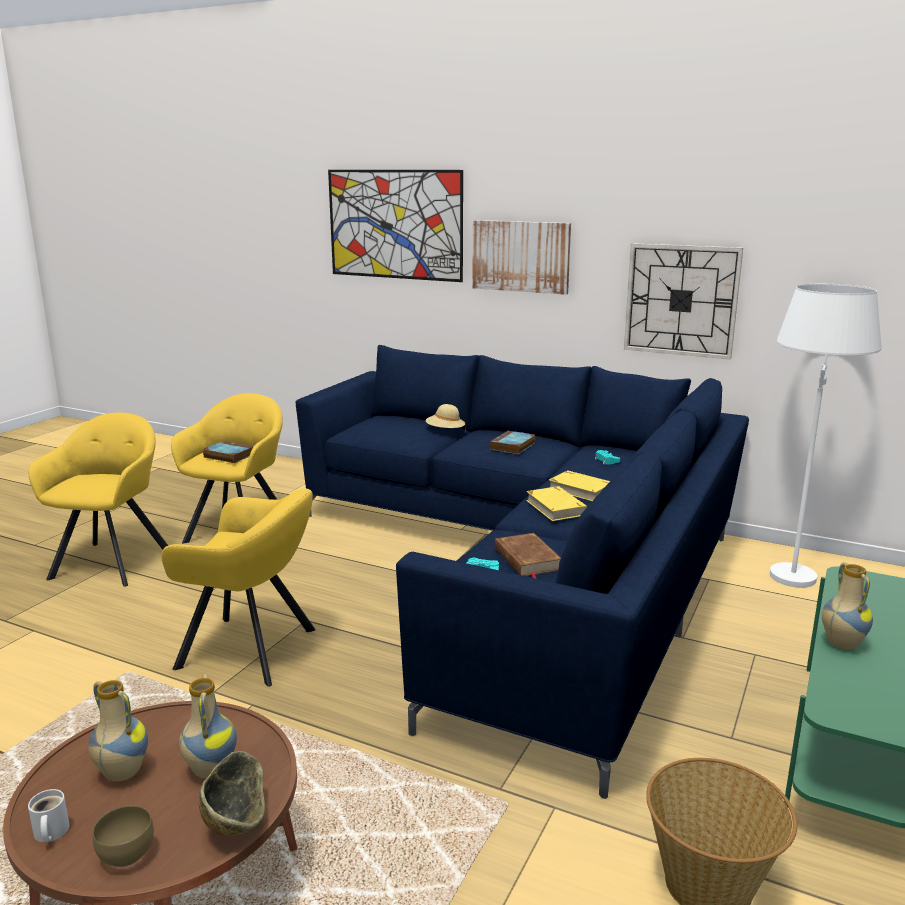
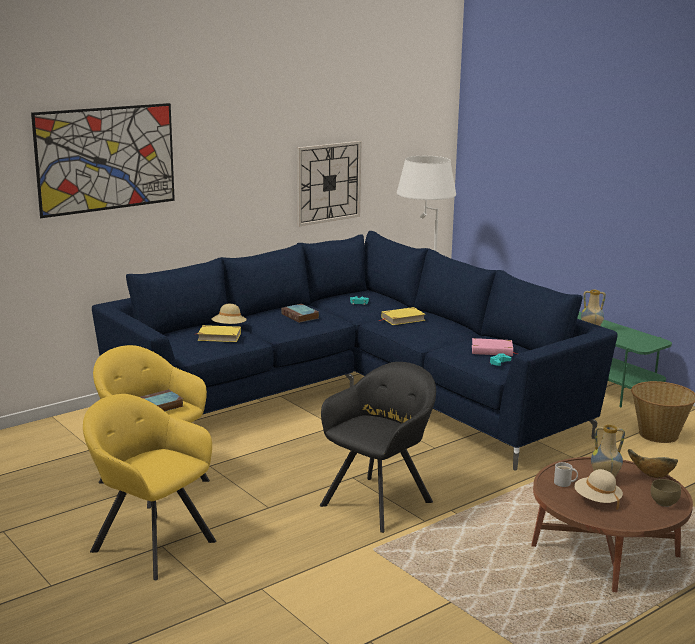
camera: 65 degrees left, 0 degrees up
(49, 833) = (640, 520): white mug -> white mug (564, 483)
(121, 773) = (597, 500): vase -> beige hat
(253, 650) = (380, 501): yellow armchair -> black armchair
(521, 256) = (220, 170): picture -> none
(526, 559) = (492, 350): brown book -> pink book
(556, 507) = (424, 330): yellow book -> yellow book (219, 336)

